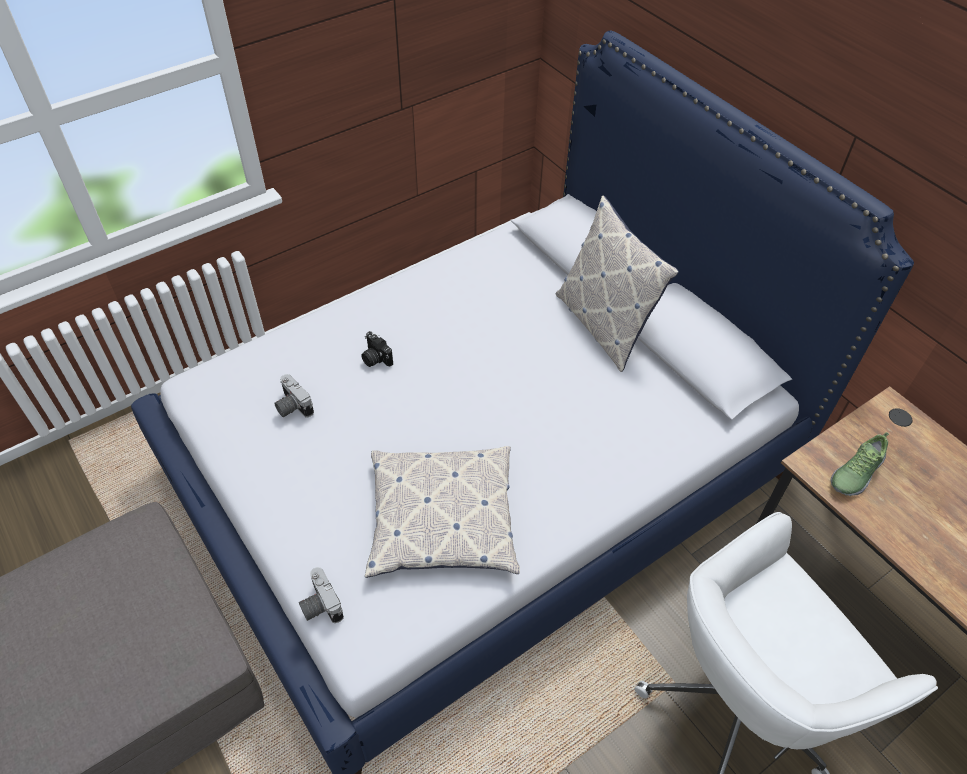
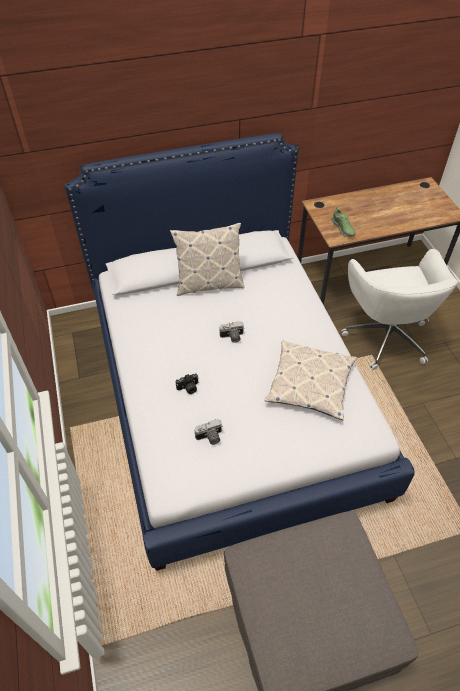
camera: 70 degrees left, 0 degrees up
(319, 605) = (348, 449): camera -> camera (232, 337)

